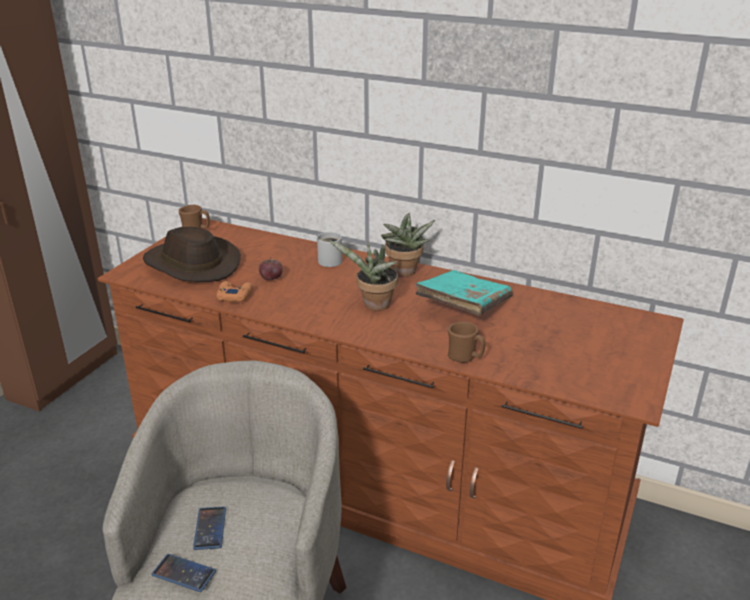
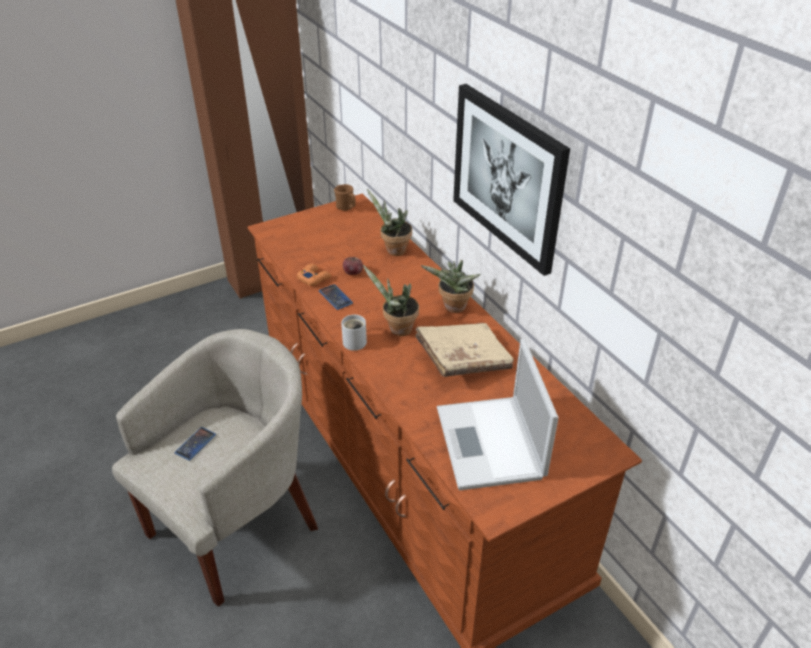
camera: 35 degrees right, 10 degrees up
(184, 573) = (157, 465): phone -> phone (335, 297)
(191, 264) = (313, 238): brown hat -> none
(289, 249) = (393, 250): none -> potted plant
(329, 260) = (412, 272): white mug -> white mug (356, 341)
(448, 104) = (508, 177): none -> picture
(463, 306) = (463, 360): turquoise book -> beige book
(465, 358) = (410, 407): brown mug -> none
(567, 356) = (490, 444): none -> laptop

